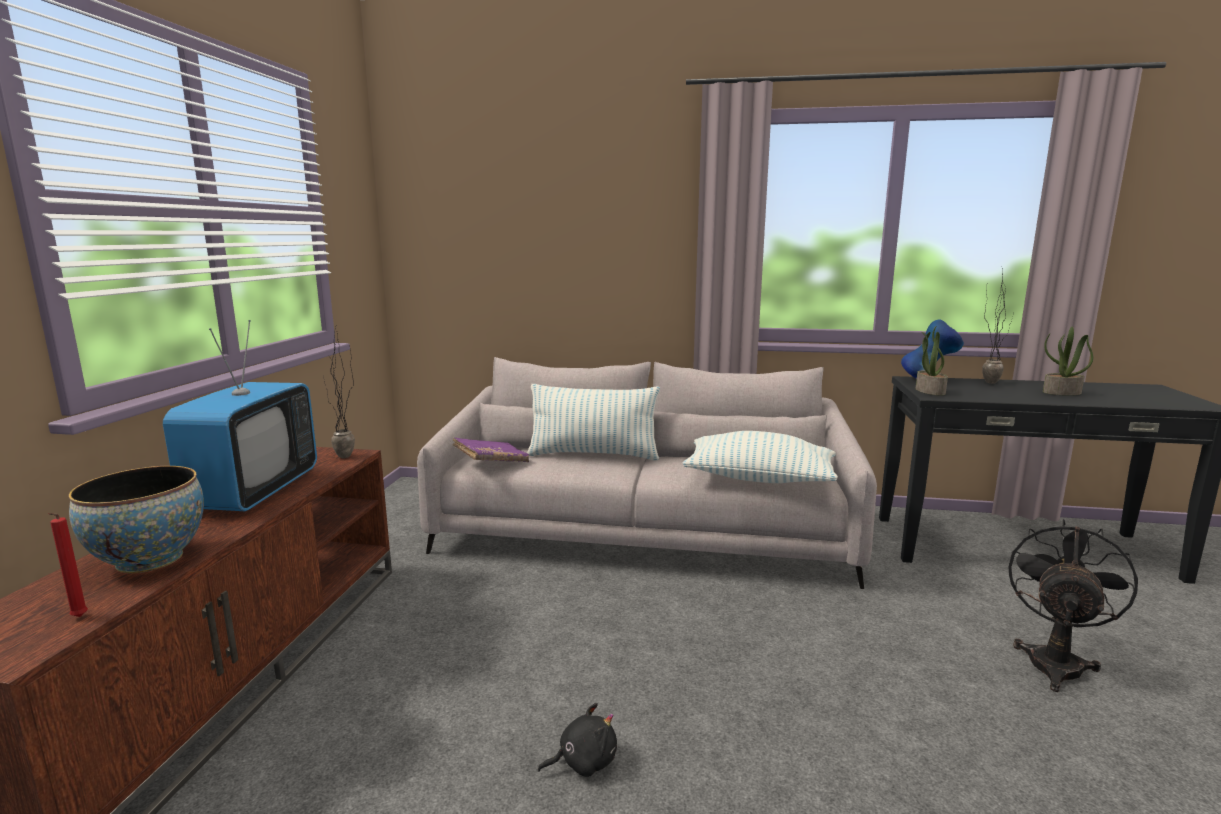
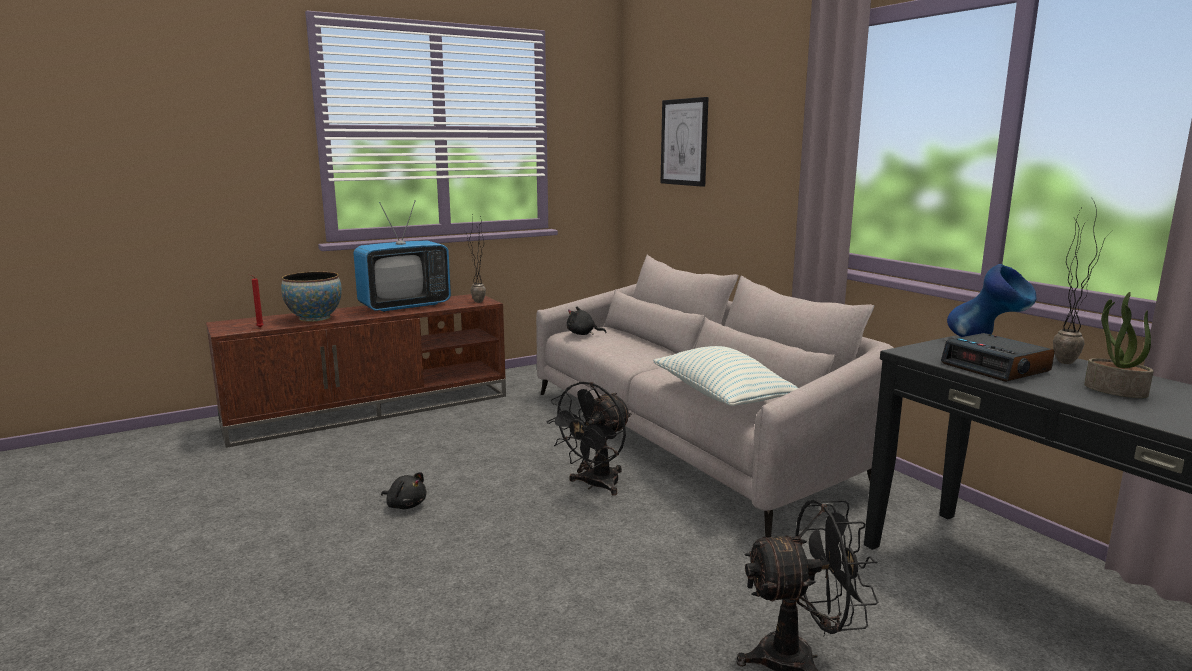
camera: 50 degrees right, 0 degrees up
(491, 462) = (583, 334): purple book -> black plush toy
(502, 228) = (684, 142): none -> picture
(593, 455) = (654, 348): pillow -> none
(686, 618) = (595, 485): none -> black fan
(929, 391) = (929, 348): potted plant -> none
(992, 394) = (996, 367): none -> alarm clock

